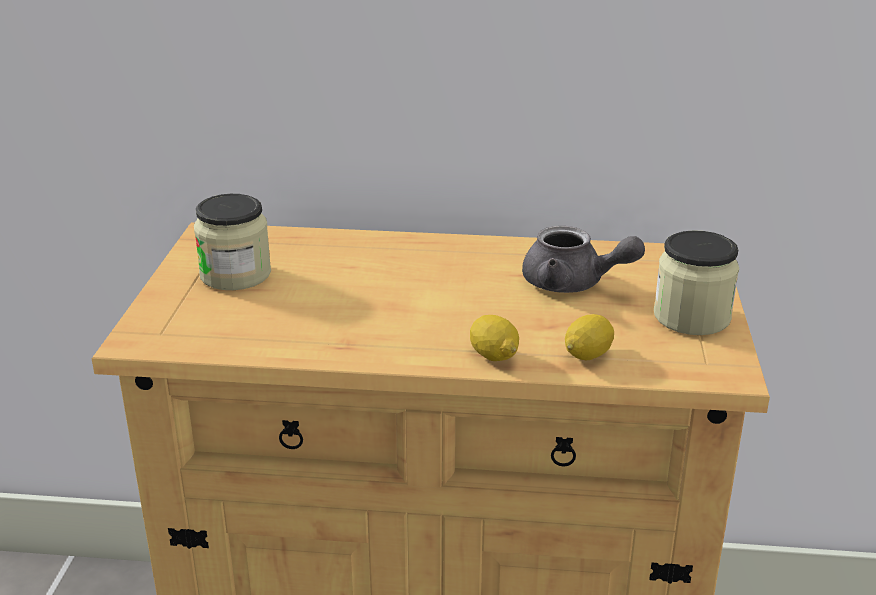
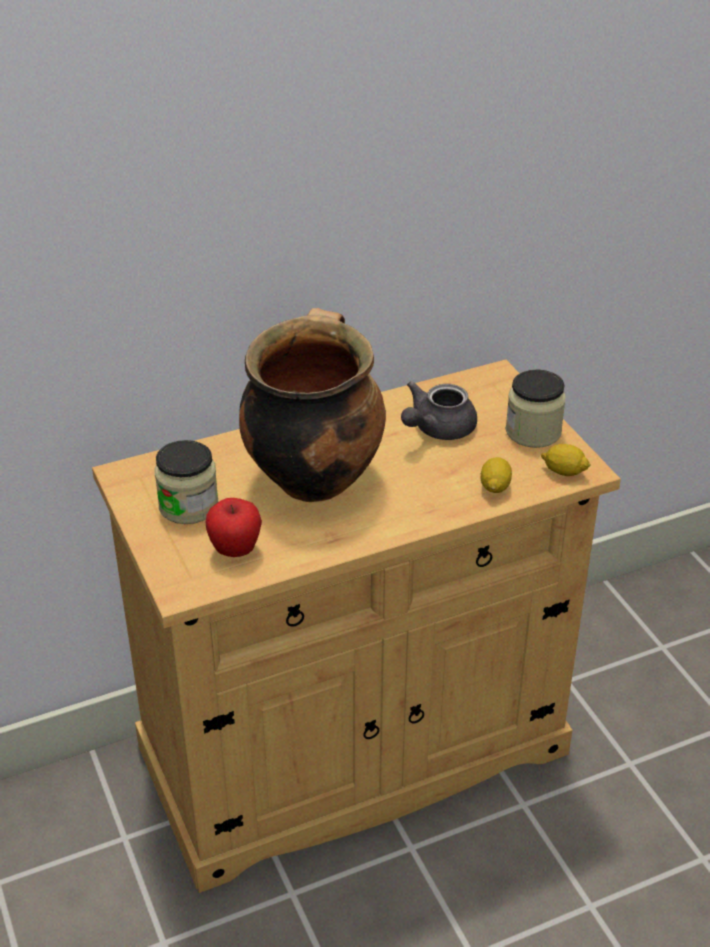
camera: 30 degrees left, 10 degrees up
(232, 324) = (235, 550): none -> apple
(388, 286) = (313, 476): none -> cooking pot
(493, 355) = (437, 509): lemon -> lemon (564, 471)
(573, 284) = (437, 429): grey teapot -> grey teapot turned 135 degrees clockwise

